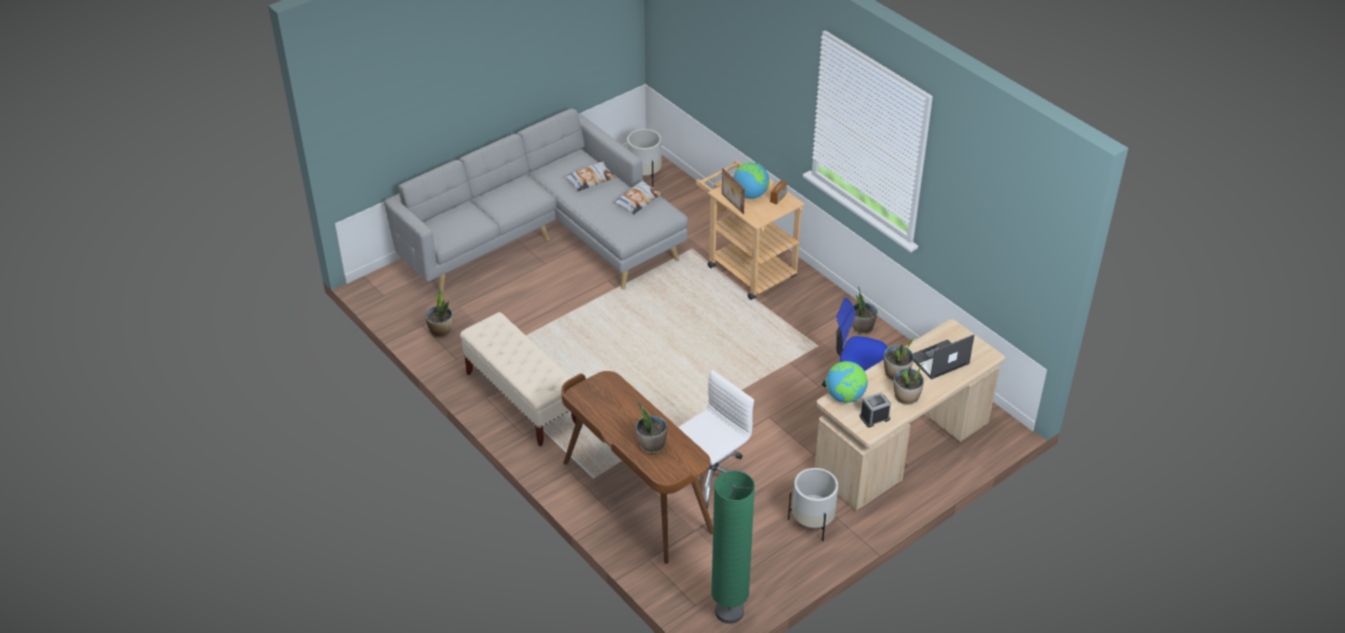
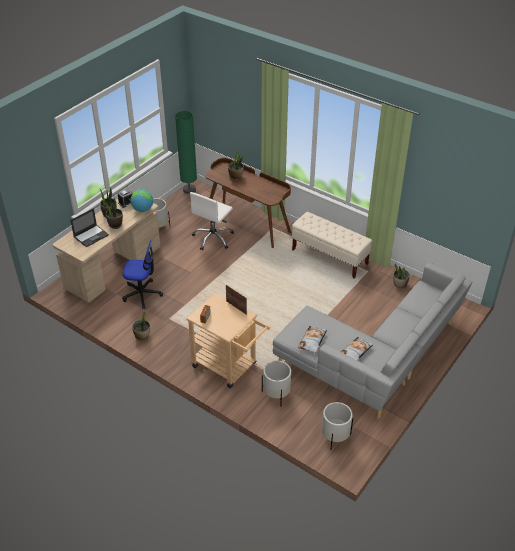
camera: 165 degrees right, 0 degrees up
(695, 226) = (276, 394): none -> white planter
(750, 195) = (226, 317): globe -> none

